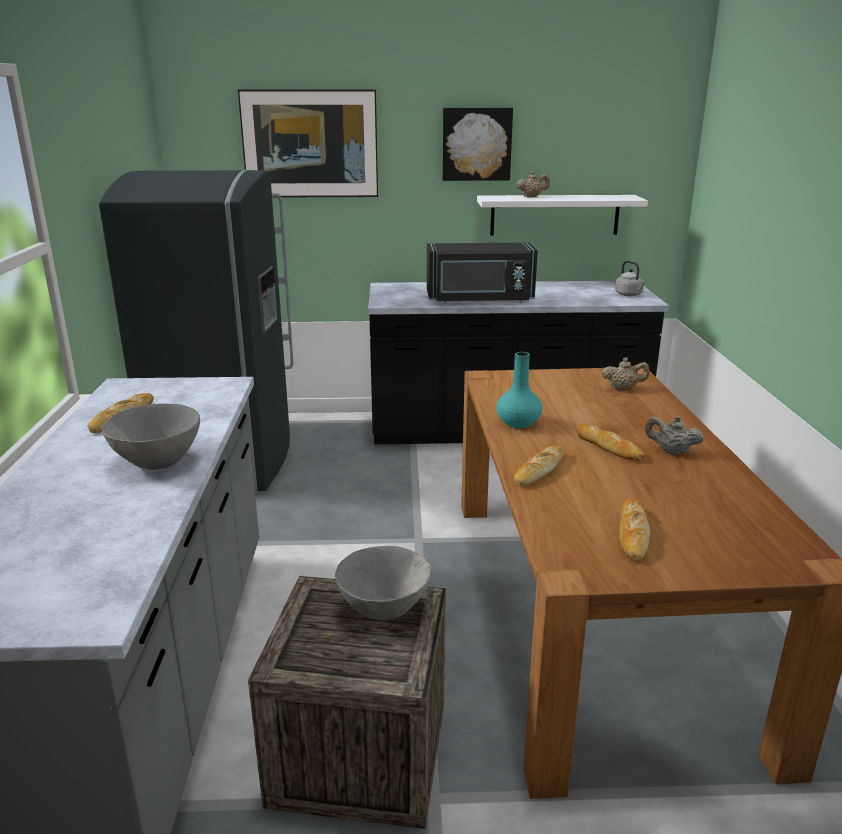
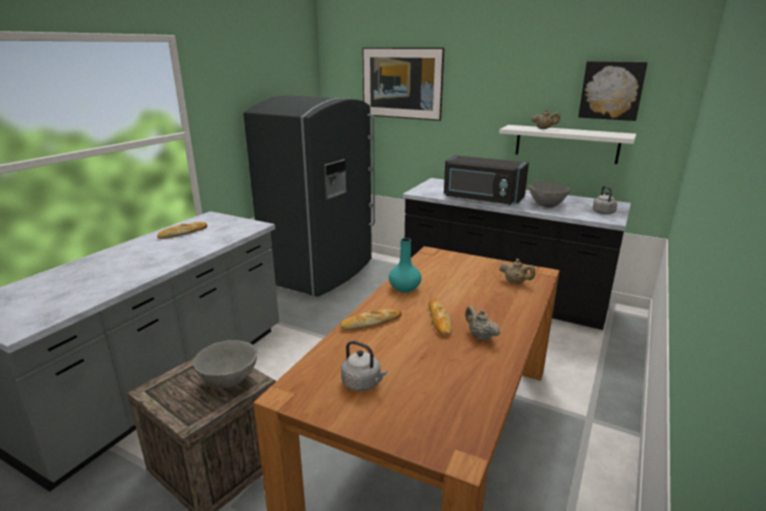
camera: 30 degrees right, 0 degrees up
(157, 463) = (159, 260): grey bowl -> grey bowl (546, 205)
(476, 144) = (510, 87): picture -> picture (611, 90)
(632, 534) = (363, 383): bread -> grey kettle

